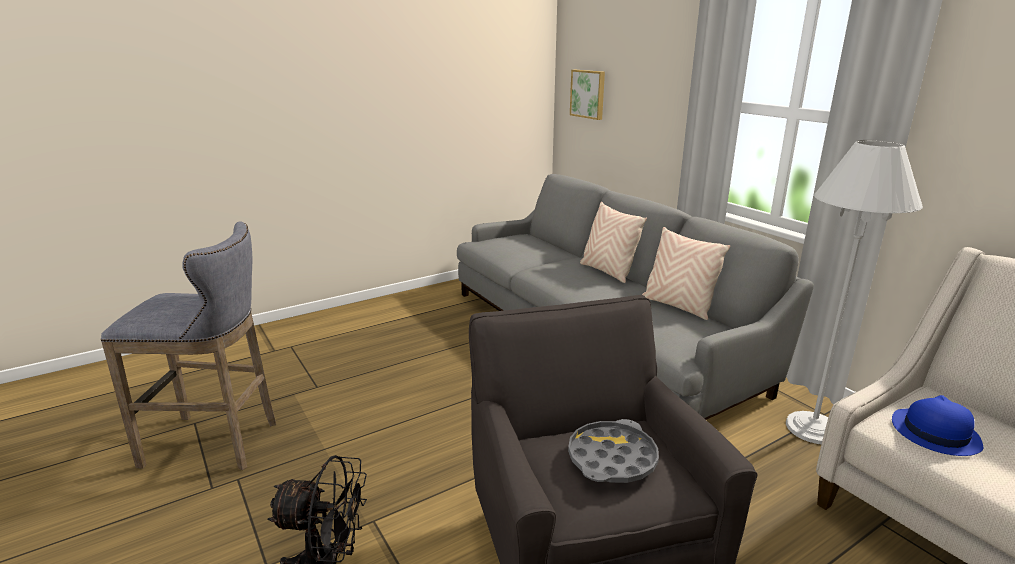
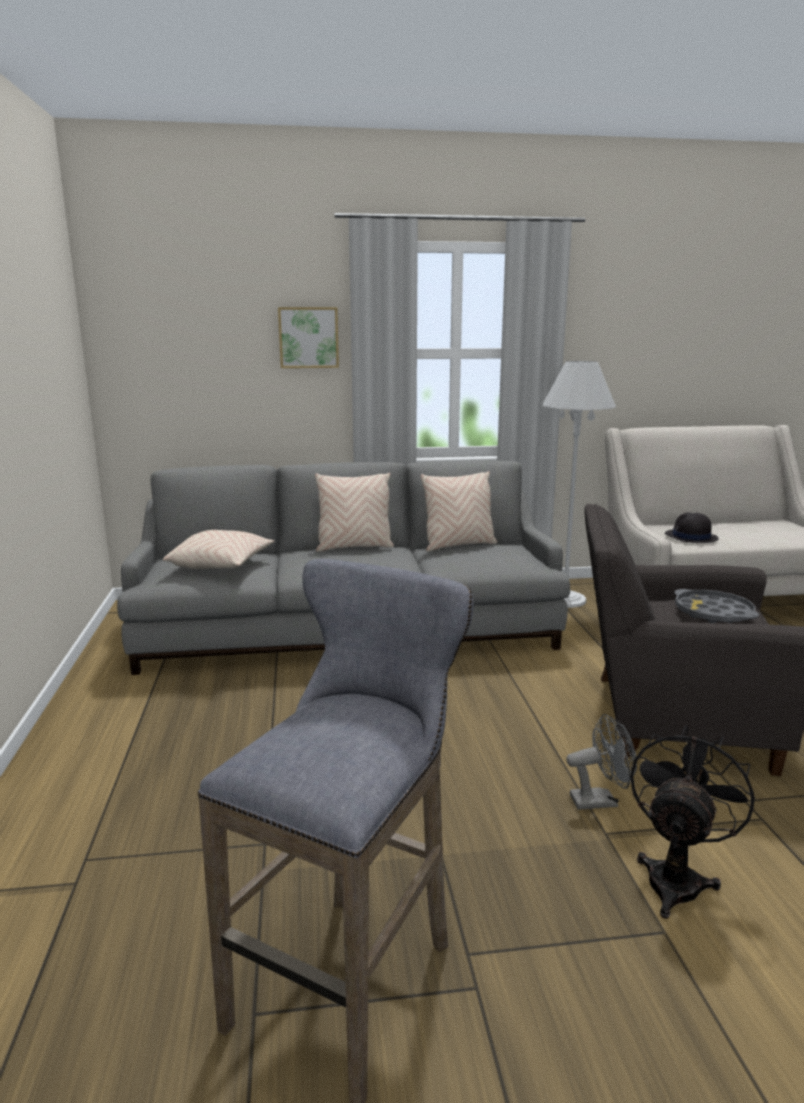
camera: 65 degrees left, 5 degrees down
(417, 512) = (600, 800): none -> grey fan
(520, 247) = (221, 565): none -> beige pillow
(588, 94) = (165, 360): picture -> picture (308, 337)
(934, 432) = (690, 537): blue hat -> black hat

